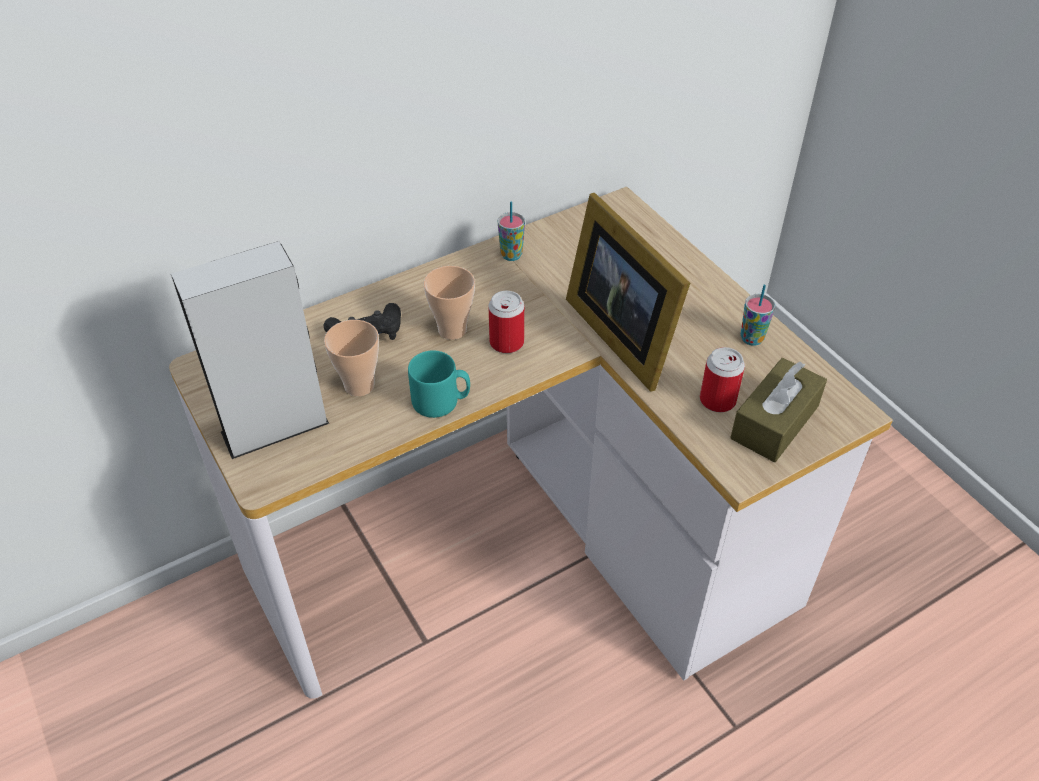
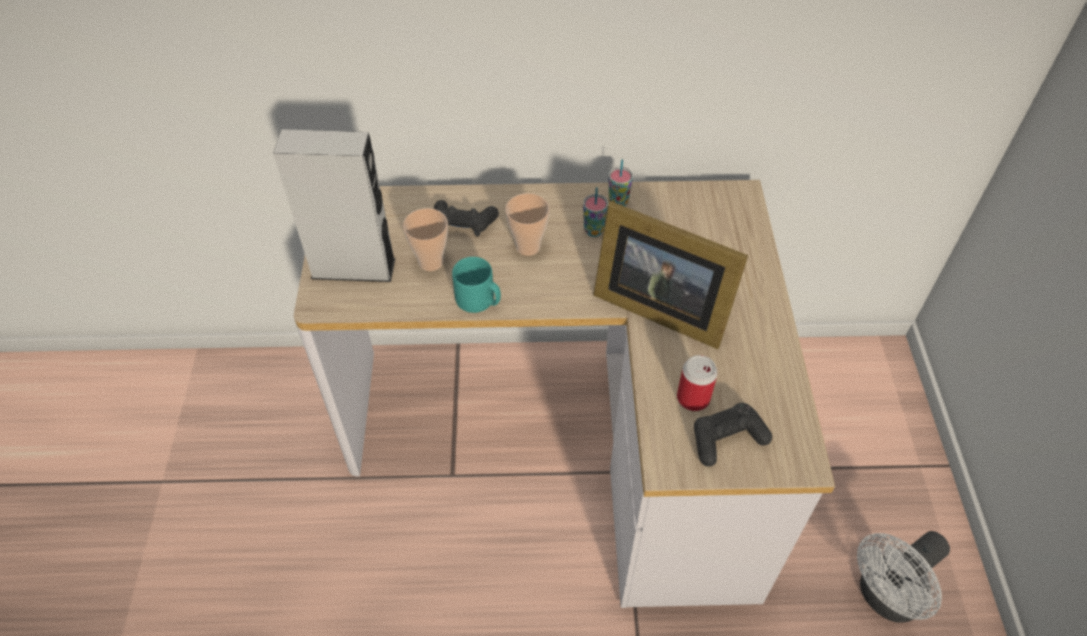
camera: 30 degrees right, 5 degrees up
(506, 342) = (561, 275): can -> none
(622, 332) = (658, 306): picture frame -> picture frame turned 60 degrees counterclockwise
(751, 338) = (764, 359): cup -> cup (593, 231)
(774, 422) = (727, 439): brown tissue box -> black game controller
(896, 546) = (885, 598): none -> white fan

